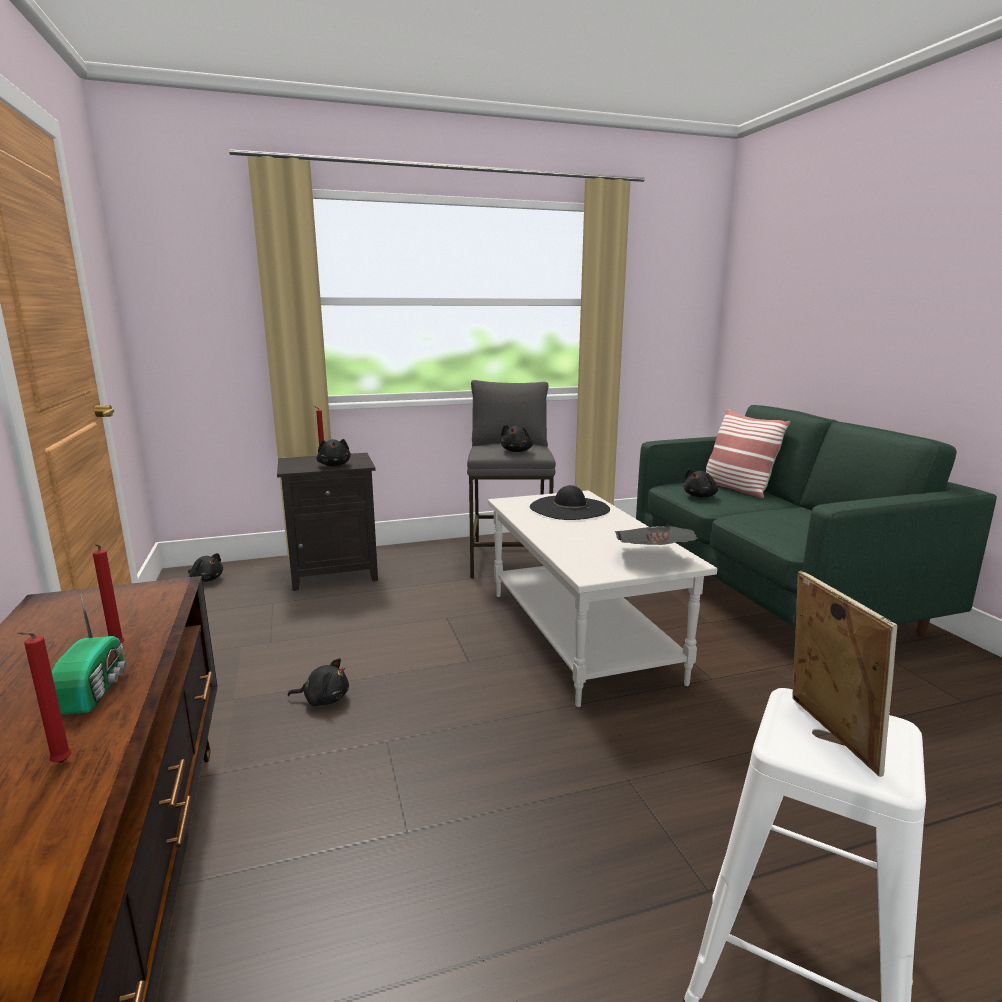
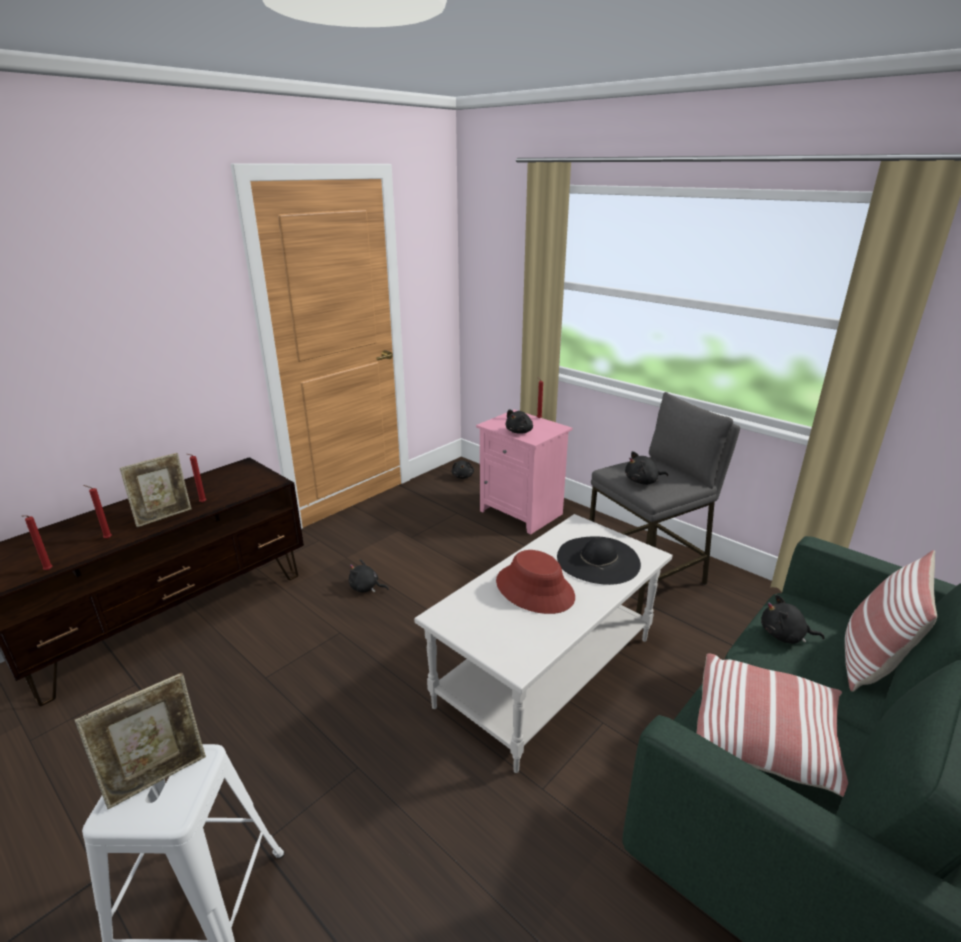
camera: 60 degrees right, 10 degrees up
(66, 864) = (47, 571): none -> red candle
(96, 689) = (164, 517): radio -> picture frame
(324, 699) = (366, 588): black plush toy -> black plush toy turned 135 degrees clockwise
(335, 572) = (522, 512): black nightstand -> pink nightstand
(587, 534) = (535, 589): none -> red hat
(653, 558) = (509, 642): newspaper -> none
(792, 525) = (765, 736): none -> pillow

